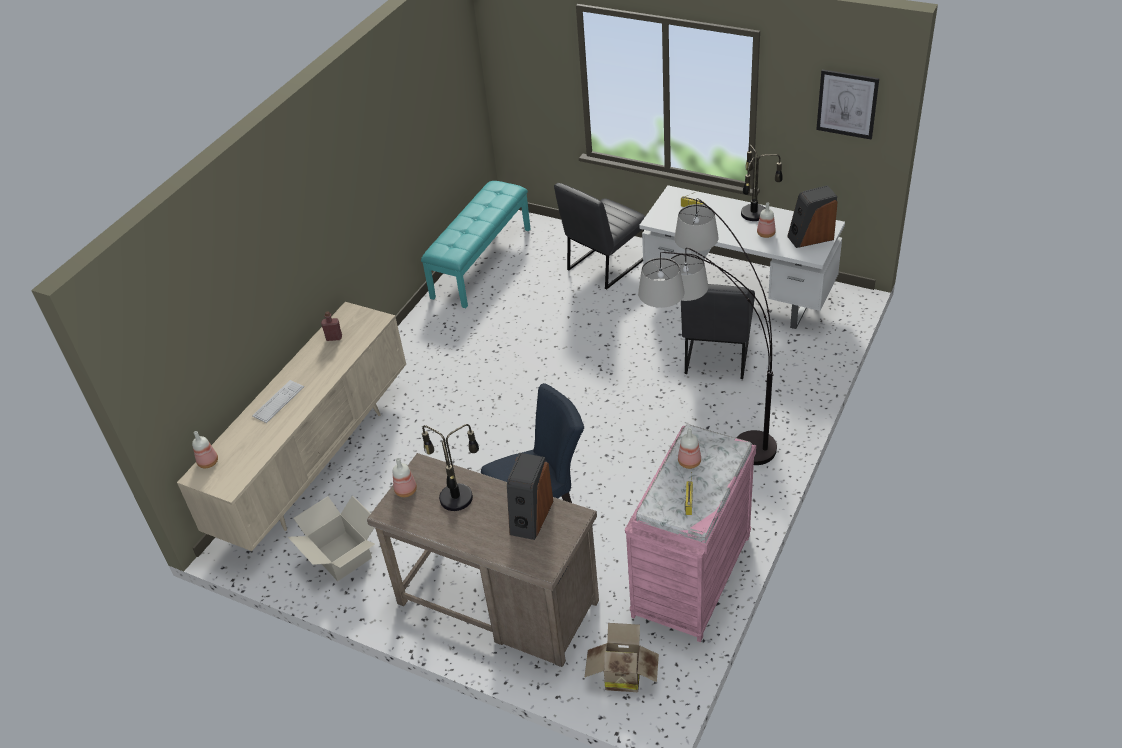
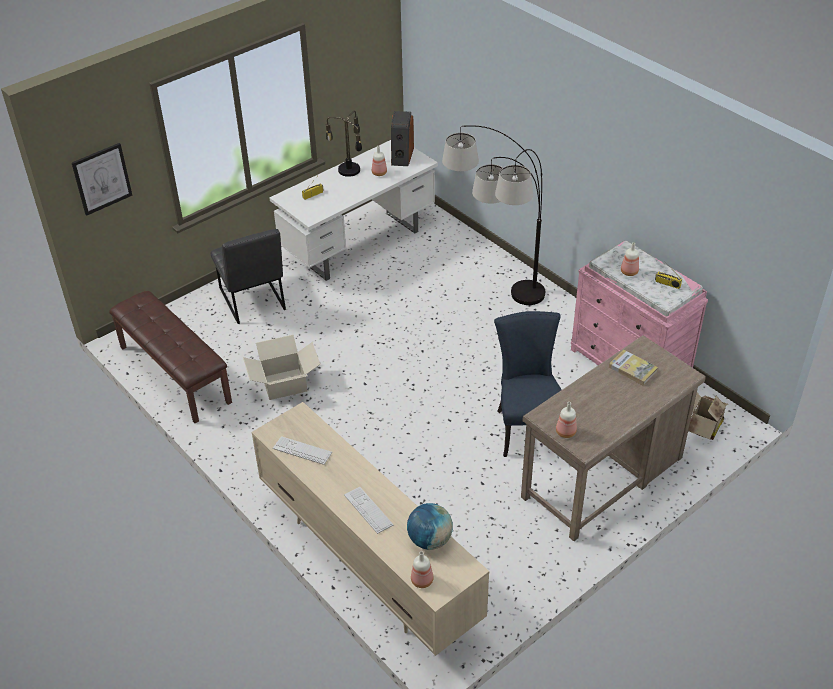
camera: 70 degrees left, 0 degrees up
(255, 451) = (430, 540): none -> globe
(334, 338) = (302, 451): red bottle -> keyboard
(342, 555) = (498, 567): cardboard box -> cardboard box (284, 384)
(457, 498) = (590, 404): table lamp -> none
(481, 262) = (174, 374): turquoise bench -> brown bench
(530, 517) = (632, 369): speaker -> book
(716, 355) = (415, 278): grey chair -> none
(847, 104) = (370, 47): picture -> picture (102, 178)

